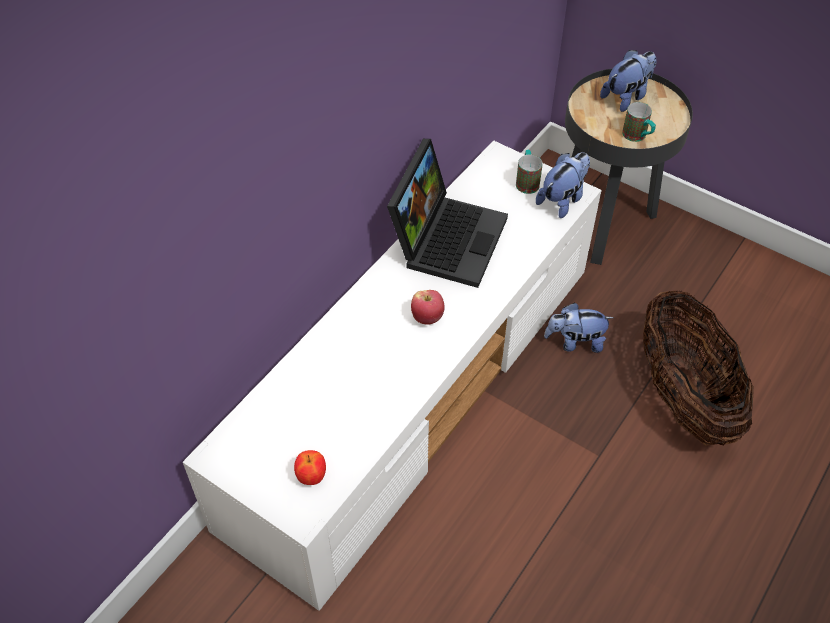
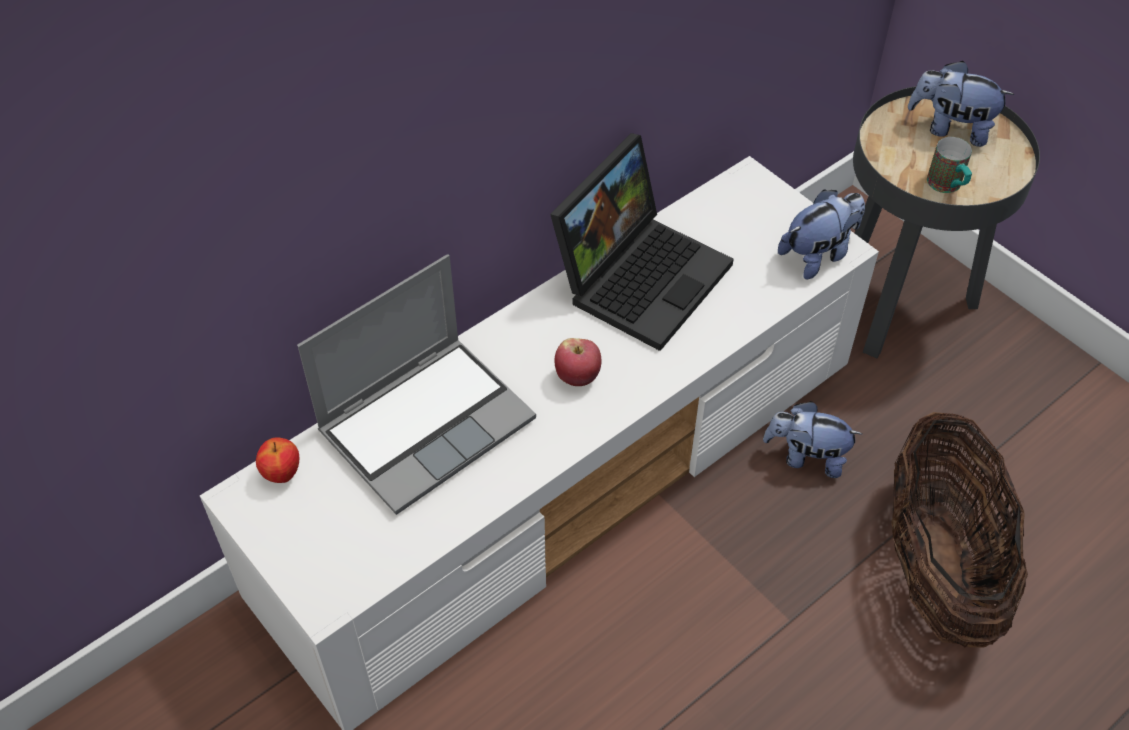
camera: 15 degrees right, 0 degrees up
(311, 477) = (354, 554): apple -> apple (282, 474)
(332, 373) = (427, 423): none -> laptop
(527, 181) = (777, 220): mug -> none
(626, 97) = (951, 128): plush toy -> plush toy turned 135 degrees counterclockwise

